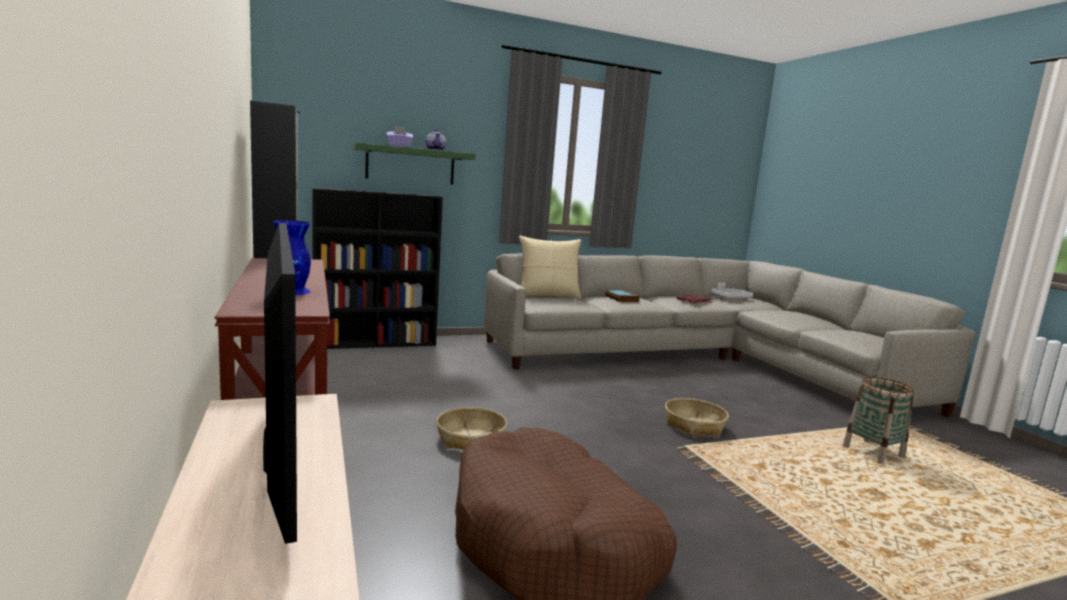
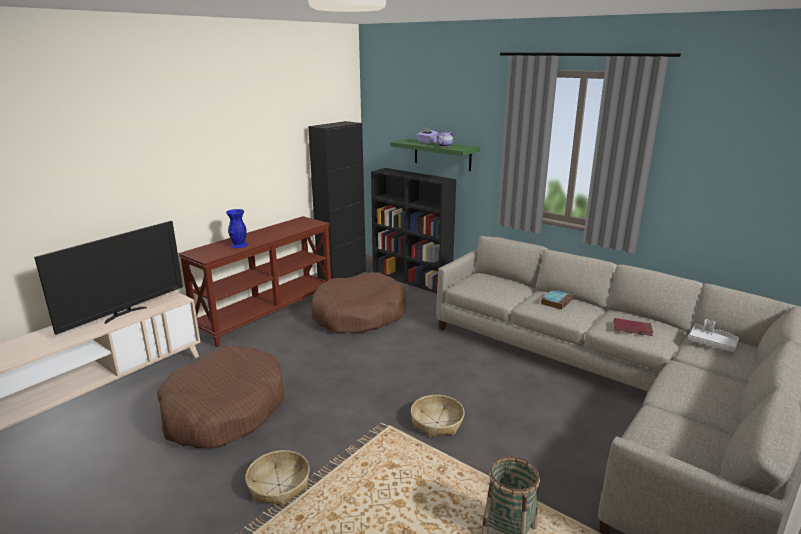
camera: 60 degrees right, 10 degrees up
(412, 387) = (358, 315): none -> brown dog bed
(470, 438) = (311, 354): basket -> basket (279, 485)
(548, 296) = (502, 280): beige pillow -> none

